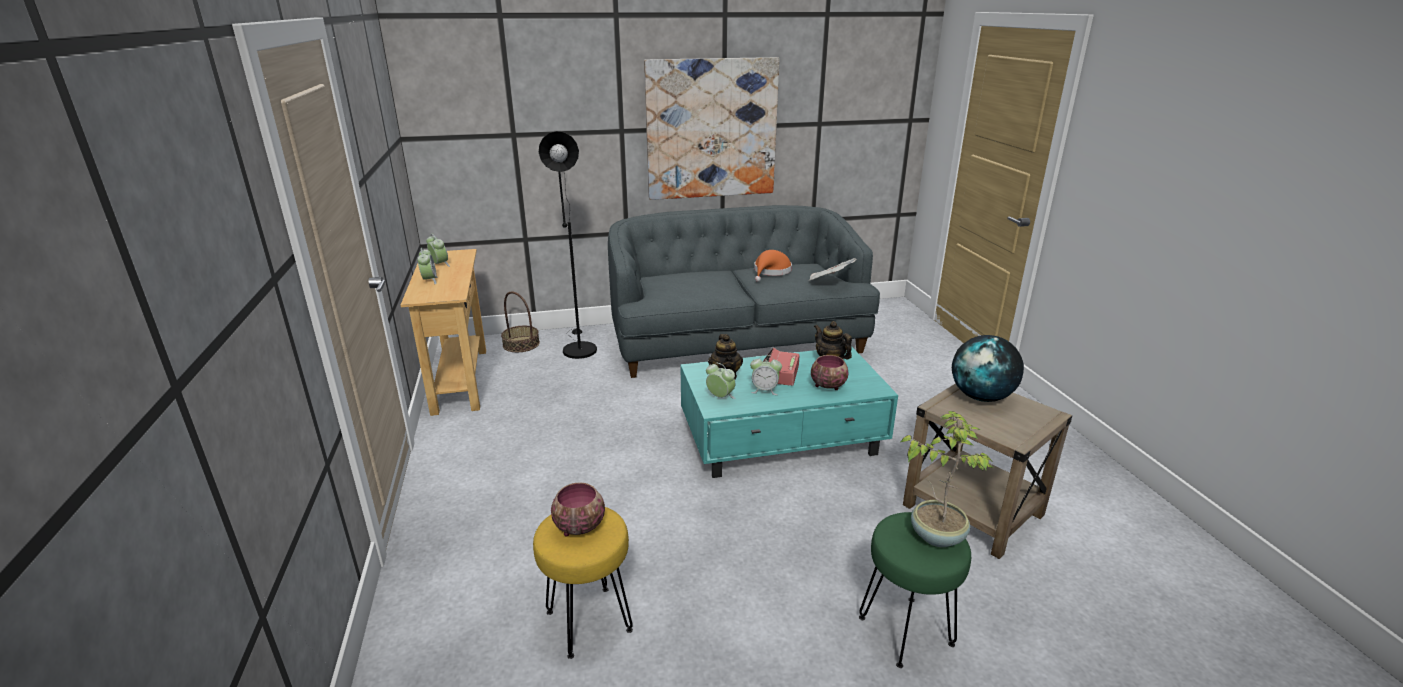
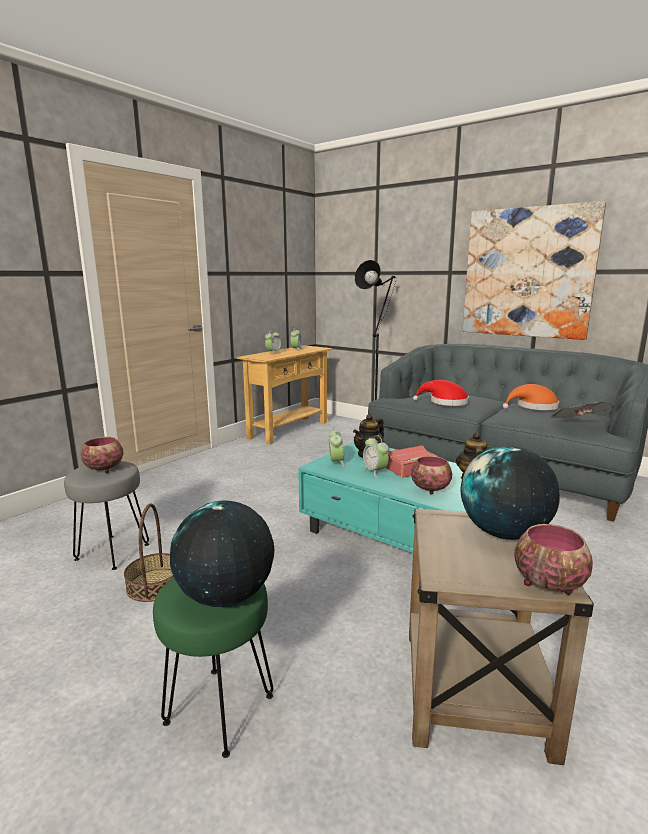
camera: 50 degrees right, 10 degrees down
(521, 344) = (349, 425): basket -> basket (155, 584)
(588, 621) = (112, 551): yellow stool -> grey stool
(701, 290) = (445, 402): none -> red hat
(936, 535) = (225, 596): potted plant -> globe
(1047, 416) = (547, 584): none -> bowl

